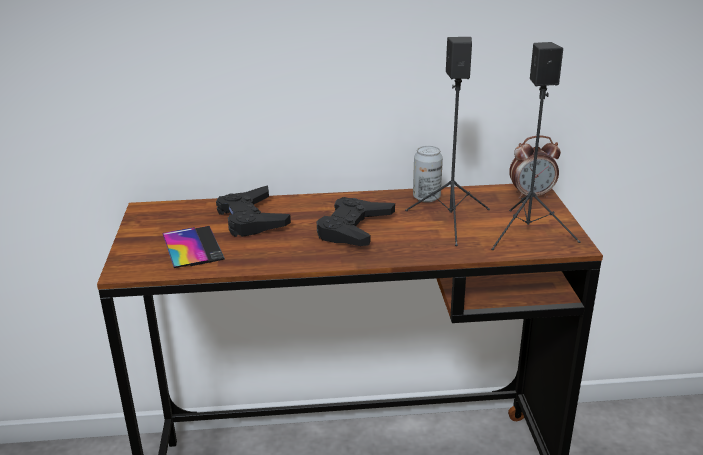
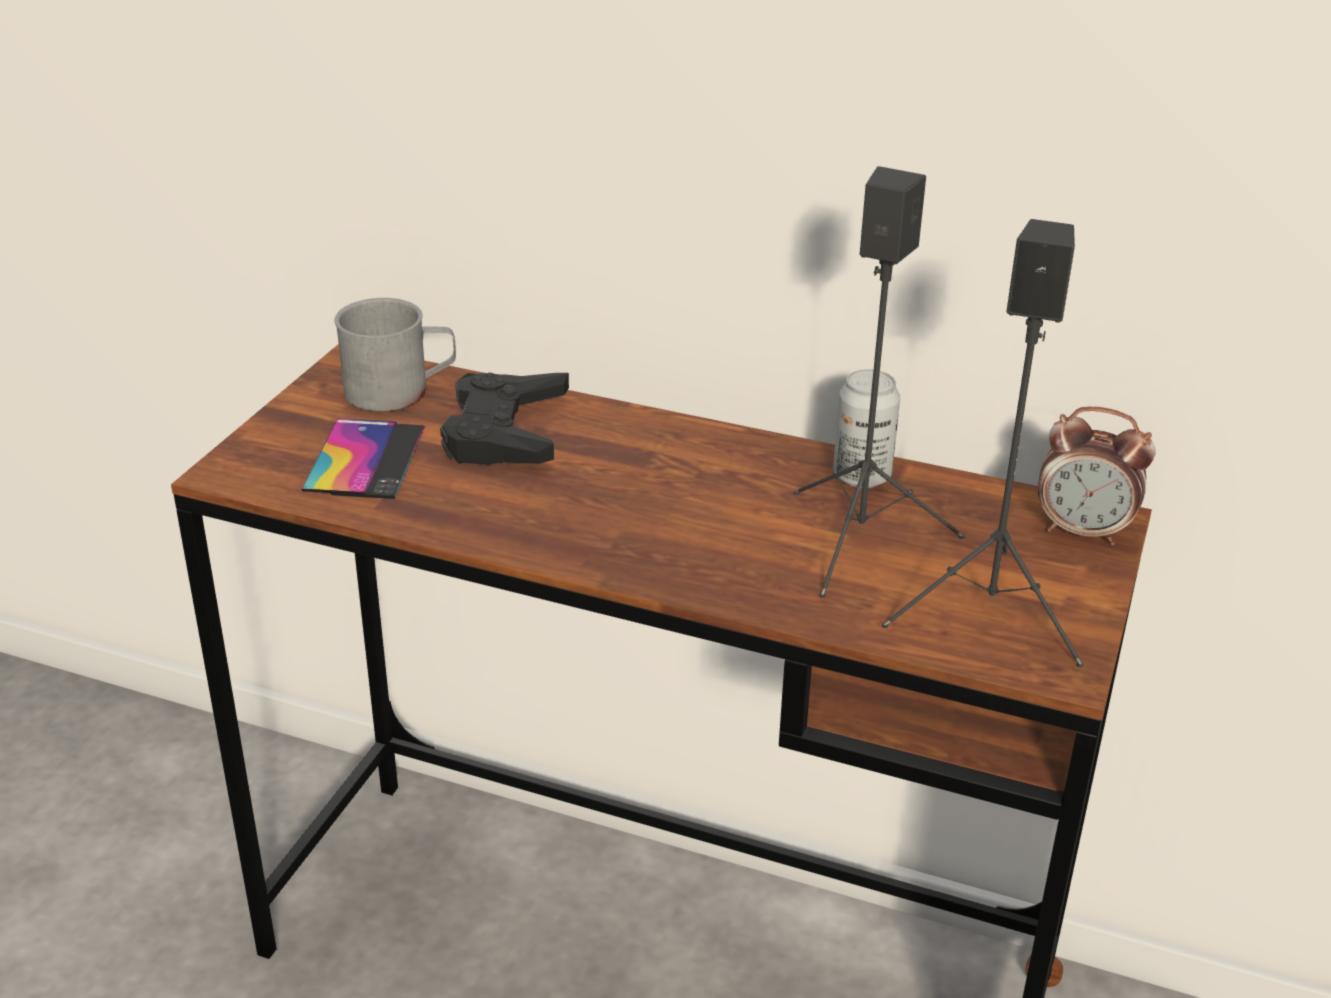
camera: 25 degrees right, 5 degrees up
(181, 214) = (400, 390): none -> grey mug
(354, 229) = (664, 504): black game controller -> none

